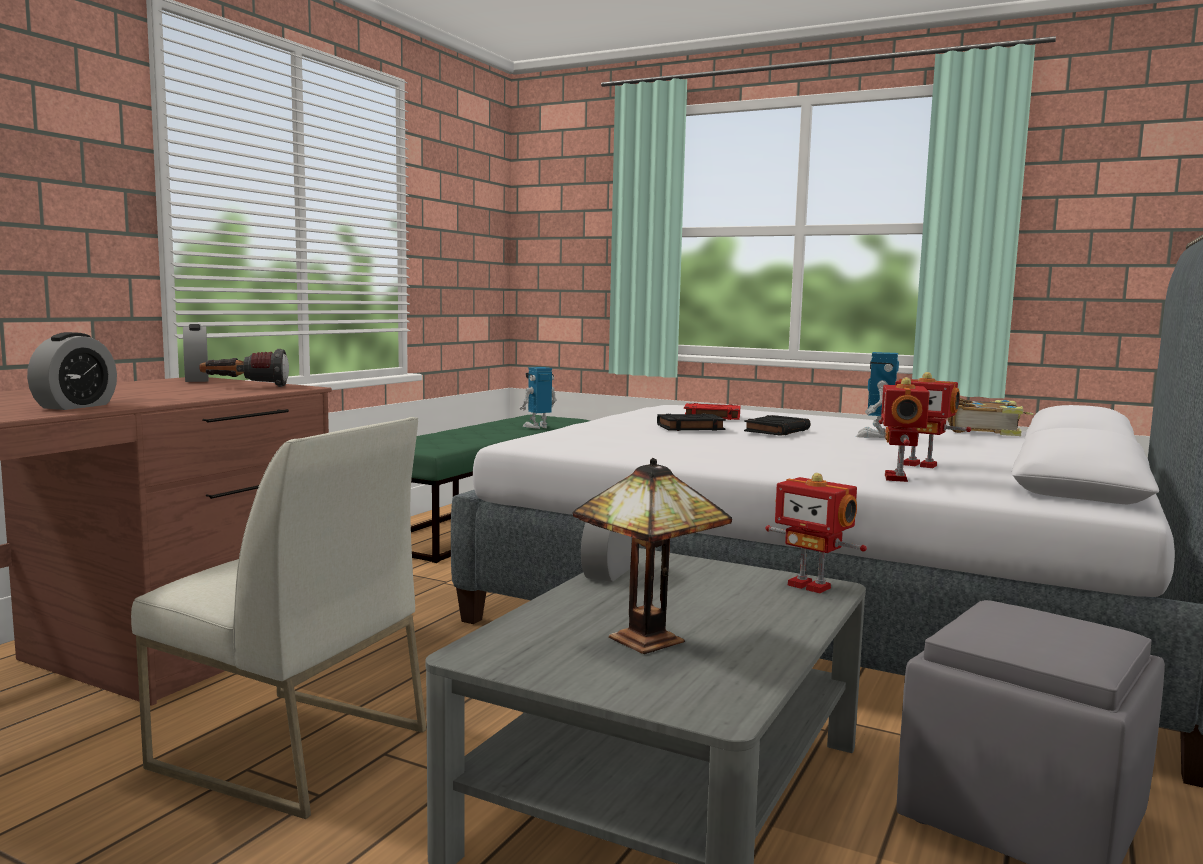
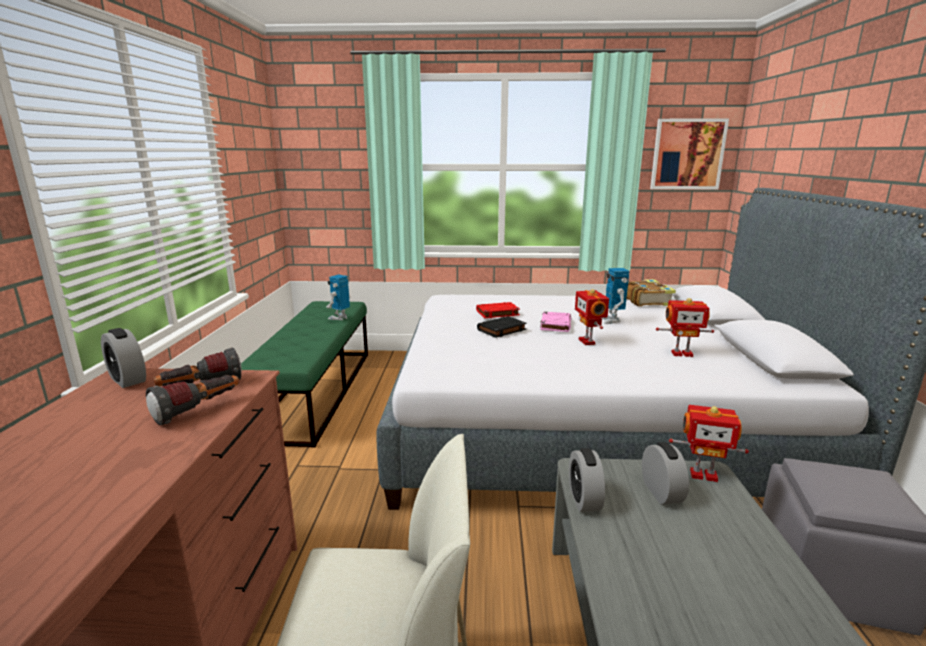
camera: 25 degrees left, 10 degrees up
(75, 406) = (98, 502): alarm clock -> alarm clock (661, 492)
(220, 392) = (199, 410): none -> flashlight
(647, 638) = (704, 582): table lamp -> none
(777, 430) = (555, 324): black book -> pink book
(898, 478) = (698, 375): toy robot -> toy robot (588, 341)
(1113, 203) = (687, 154): none -> picture

